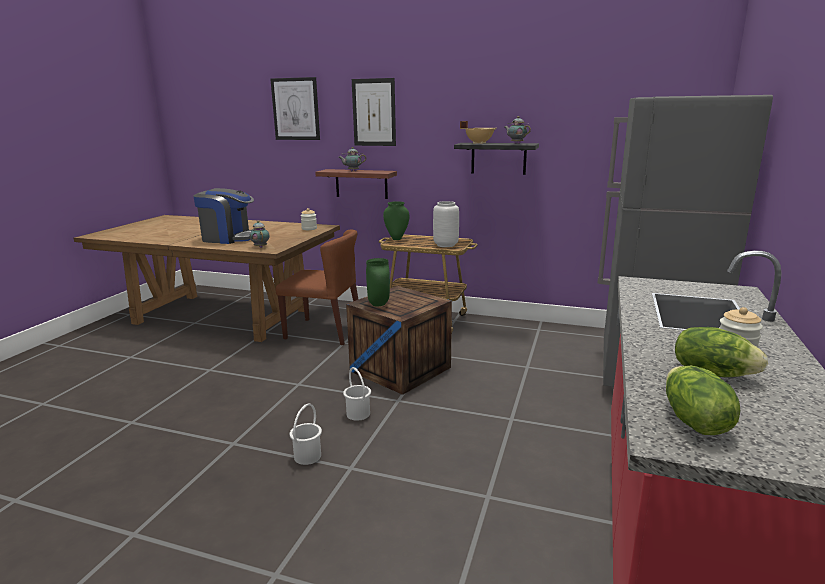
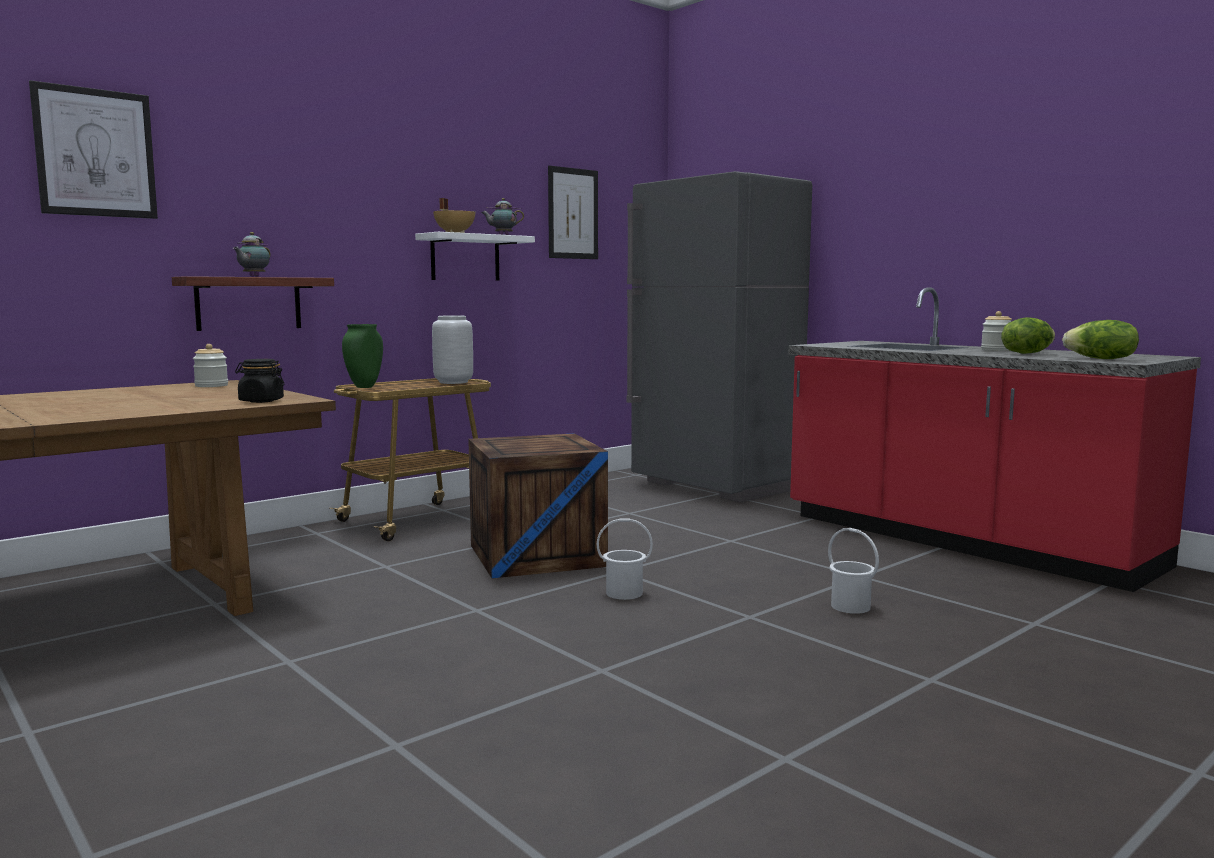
camera: 60 degrees left, 10 degrees down
(229, 238) = (124, 406): coffee machine -> none
(260, 247) = (261, 401): teapot -> black jar
(308, 456) = (697, 632): white bucket -> white bucket (850, 606)
(324, 331) = (314, 569): brown chair -> none
(374, 112) = (271, 176): picture -> picture (573, 213)
(378, 304) = (526, 450): green vase -> none
(498, 158) = (465, 258): black shelf -> white shelf

